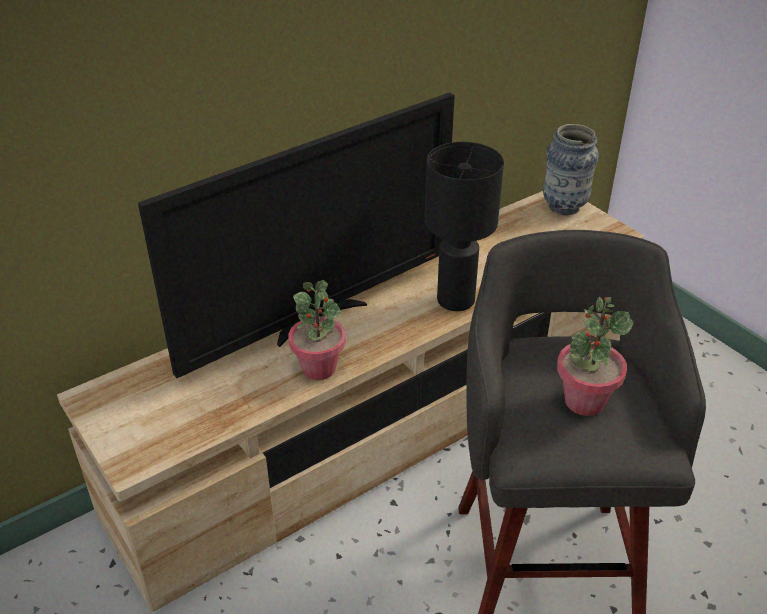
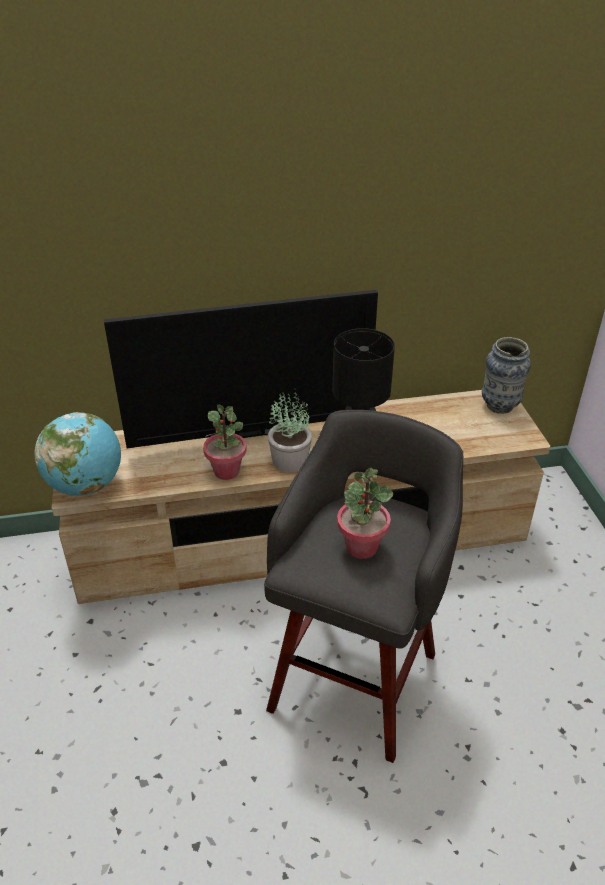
camera: 25 degrees right, 0 degrees up
(145, 445) = (86, 485): none -> globe
(384, 332) = (289, 460): none -> potted plant

